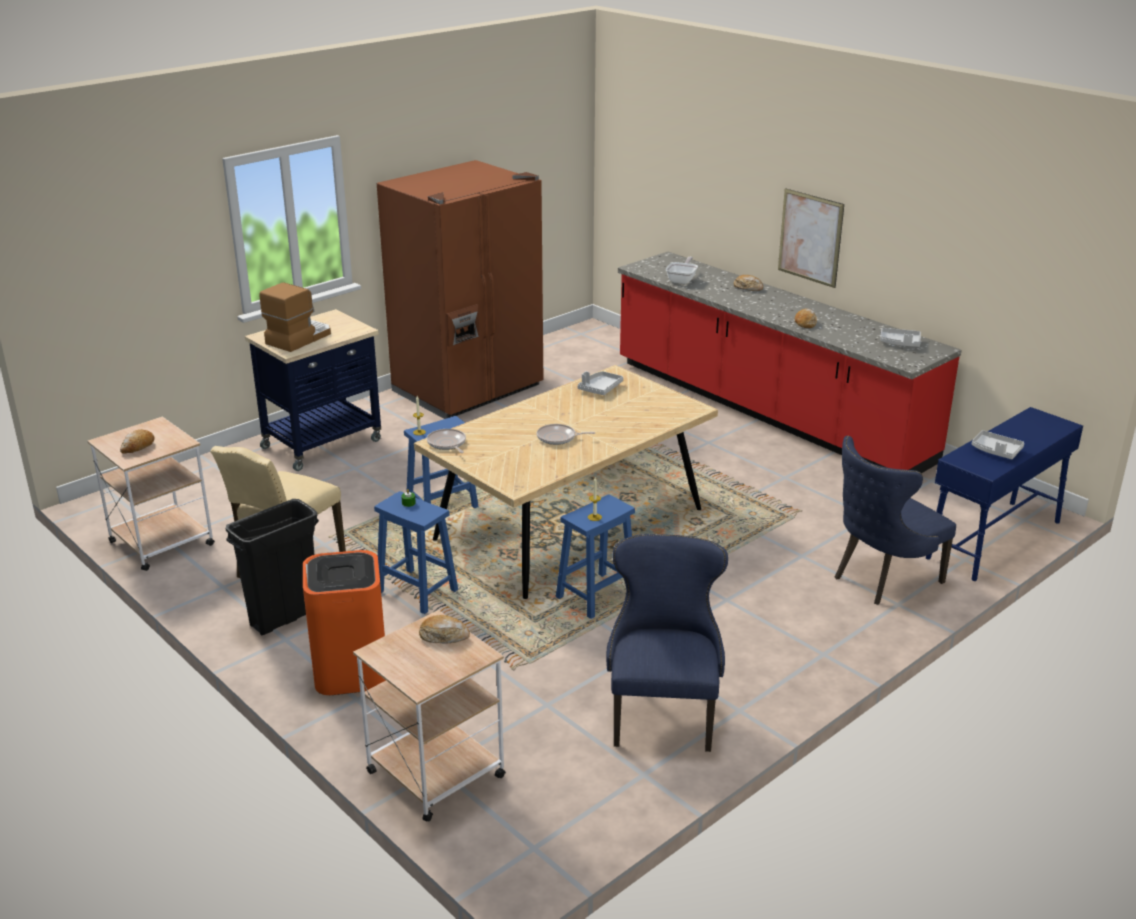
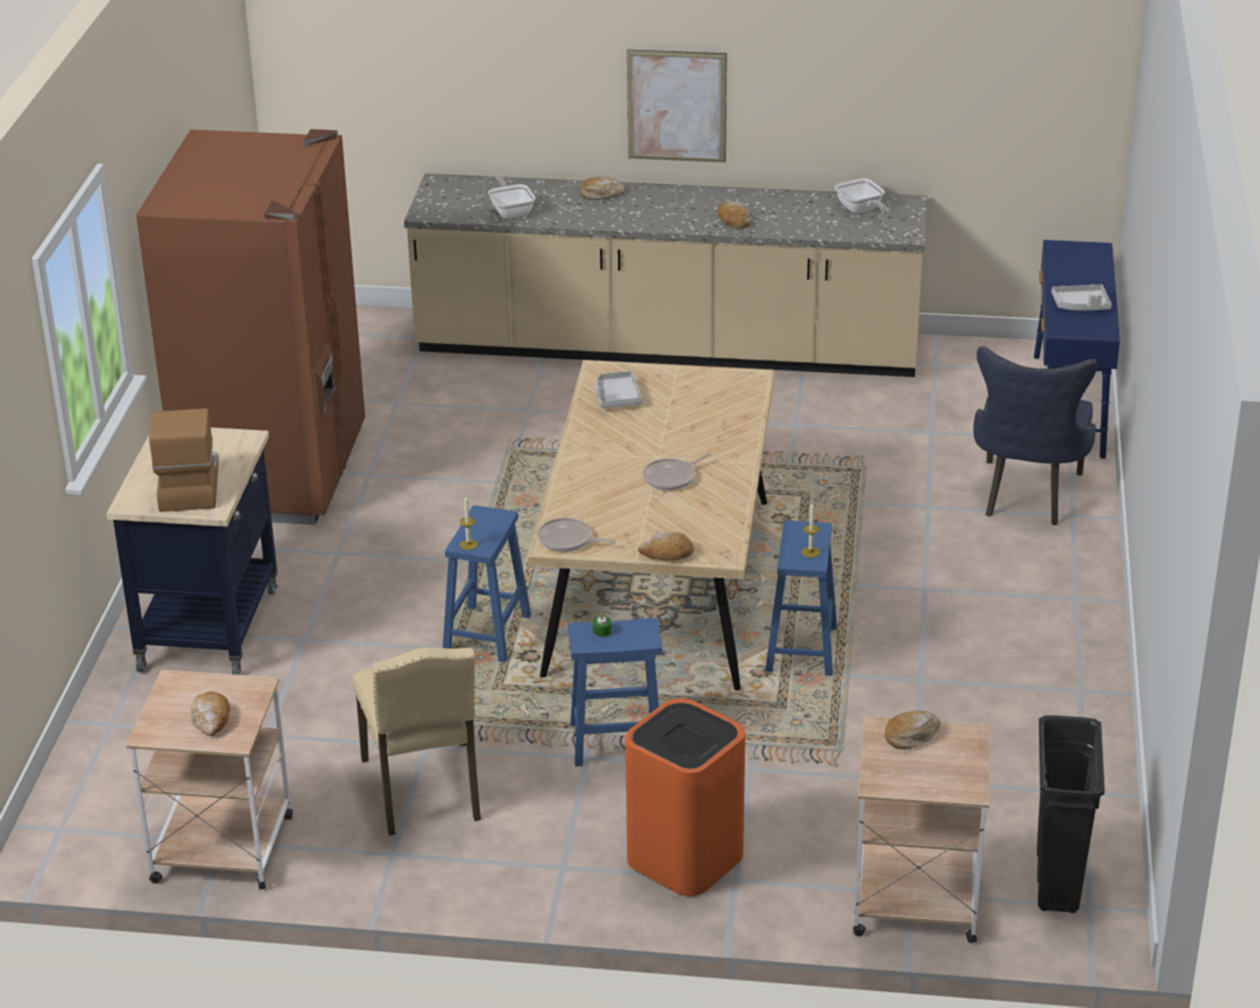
camera: 40 degrees left, 5 degrees up
(285, 617) = (522, 846): black trash can -> black trash can (1057, 880)
(485, 473) = (667, 554): none -> bread
(662, 712) = (1022, 729): blue chair -> none
(767, 410) = (667, 349): red counter -> beige counter
(900, 343) = (861, 210): grey tray -> frying pan

